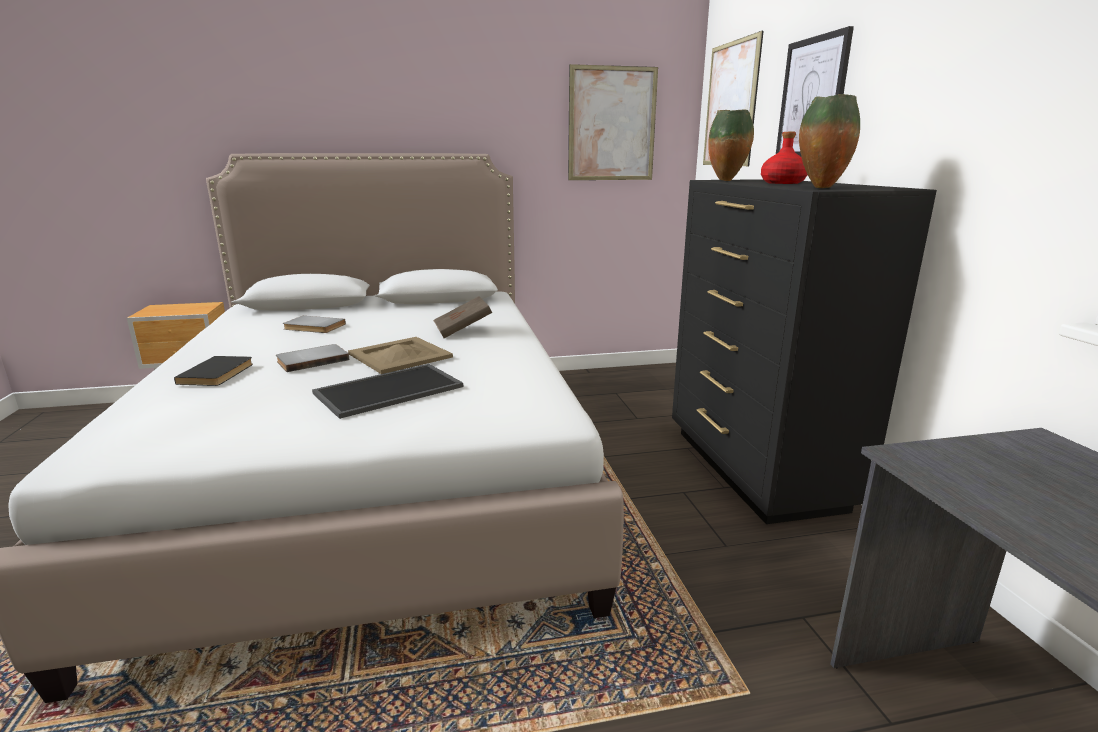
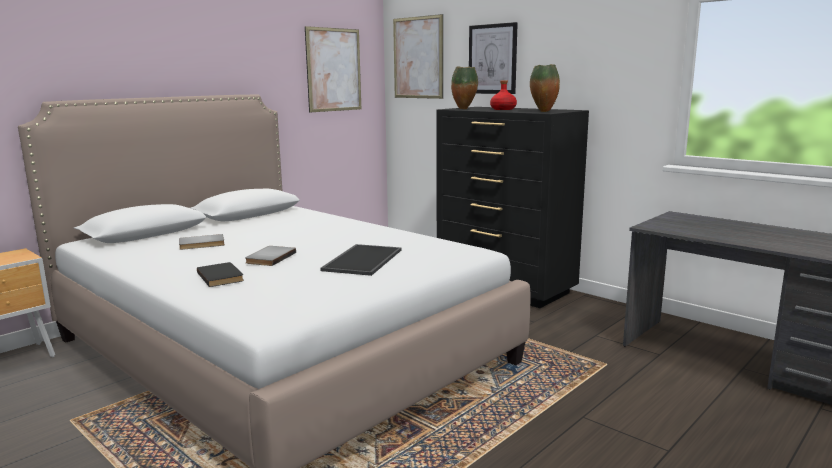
camera: 35 degrees left, 5 degrees down
(400, 355) = (321, 245): beige tray -> none
(462, 331) = (323, 227): brown book -> none

